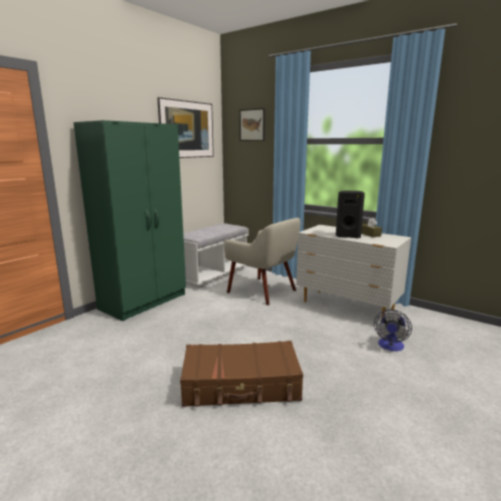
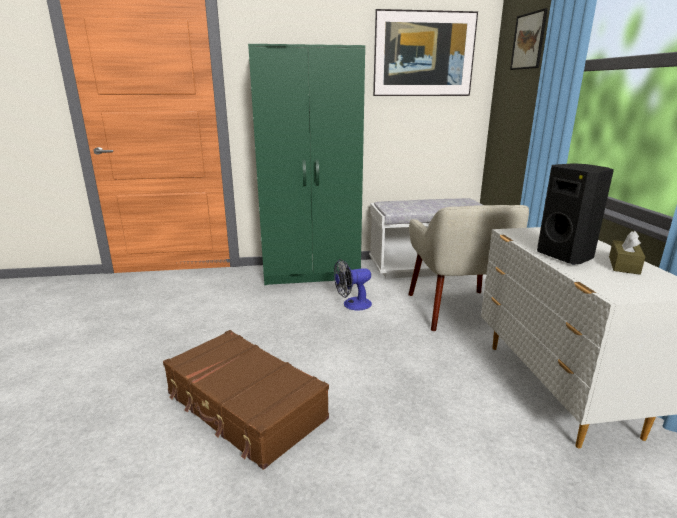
camera: 45 degrees right, 5 degrees up
(390, 347) = (522, 492): fan -> fan (352, 305)

